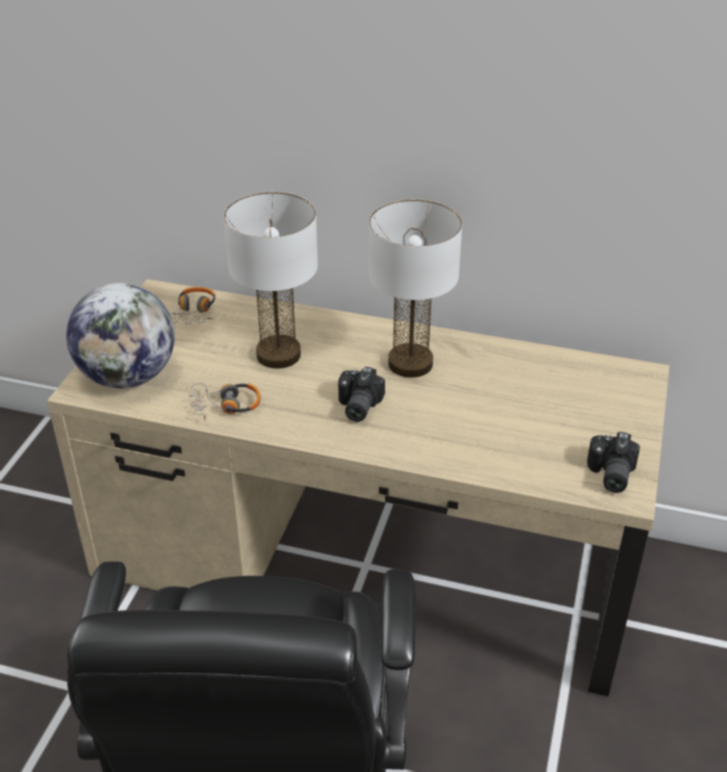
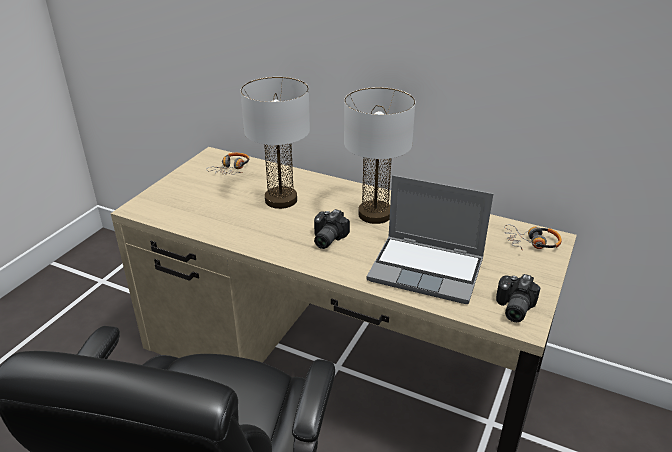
camera: 10 degrees right, 5 degrees down
(128, 377) = (171, 204): globe -> none
(225, 406) = (231, 229): headphones -> headphones (532, 243)
(497, 436) = (428, 270): none -> laptop

